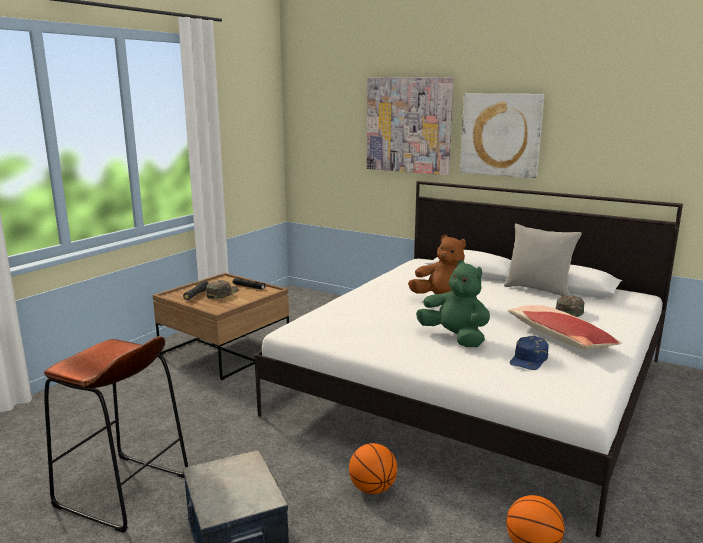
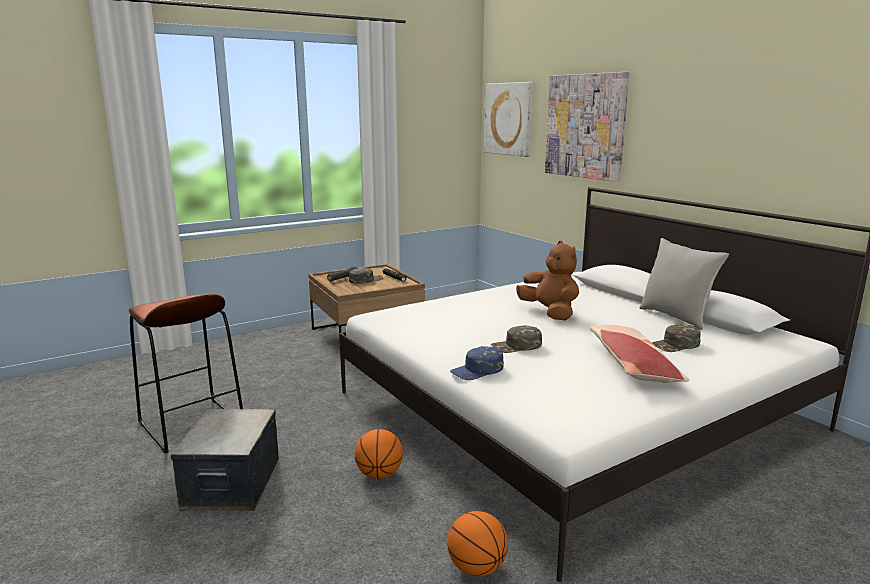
camera: 25 degrees right, 0 degrees up
(455, 338) = (516, 346): green plush toy -> green cap
(501, 135) = (673, 137): picture -> picture (509, 119)
(529, 359) = (567, 379): blue cap -> blue cap (477, 370)

